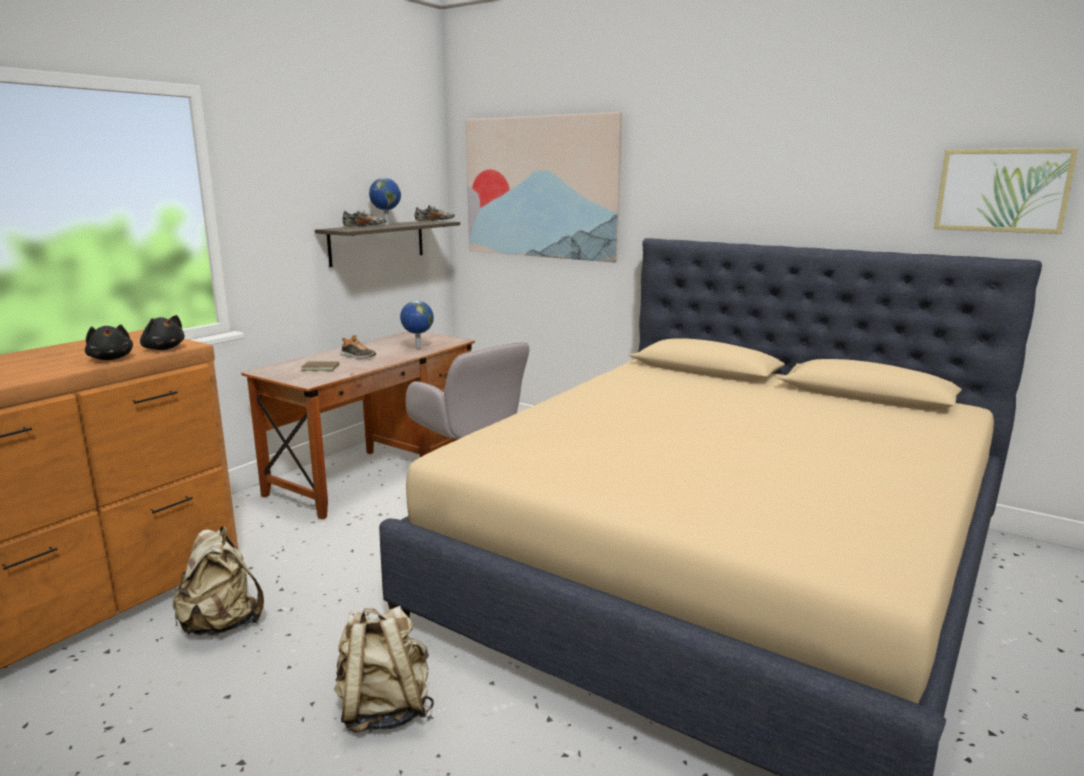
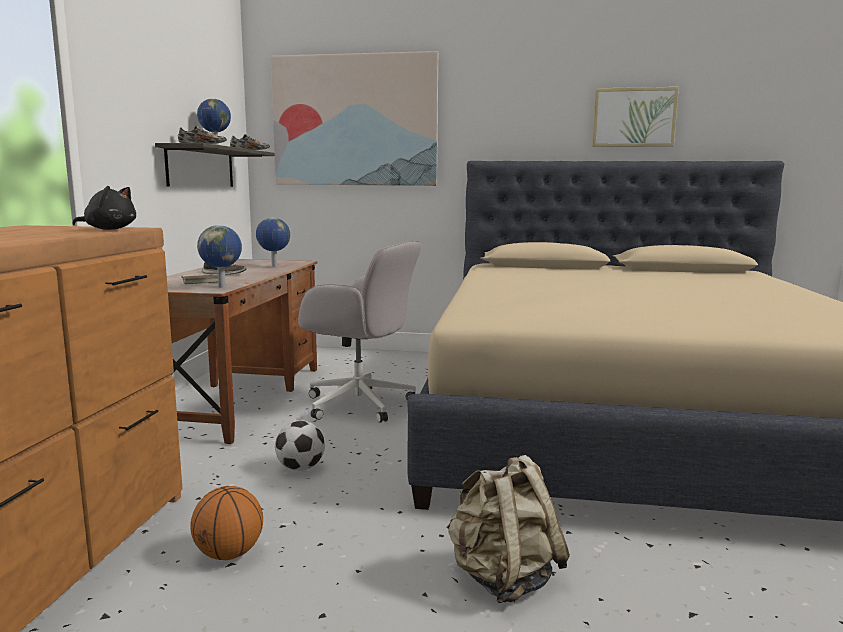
camera: 25 degrees left, 5 degrees down
(111, 358) = (63, 234): black plush toy -> none
(222, 624) = (229, 554): beige backpack -> basketball
(323, 378) = (223, 287): none -> globe
(348, 557) = (300, 468): none -> football
(1002, 190) = (748, 113): picture -> picture (634, 117)

